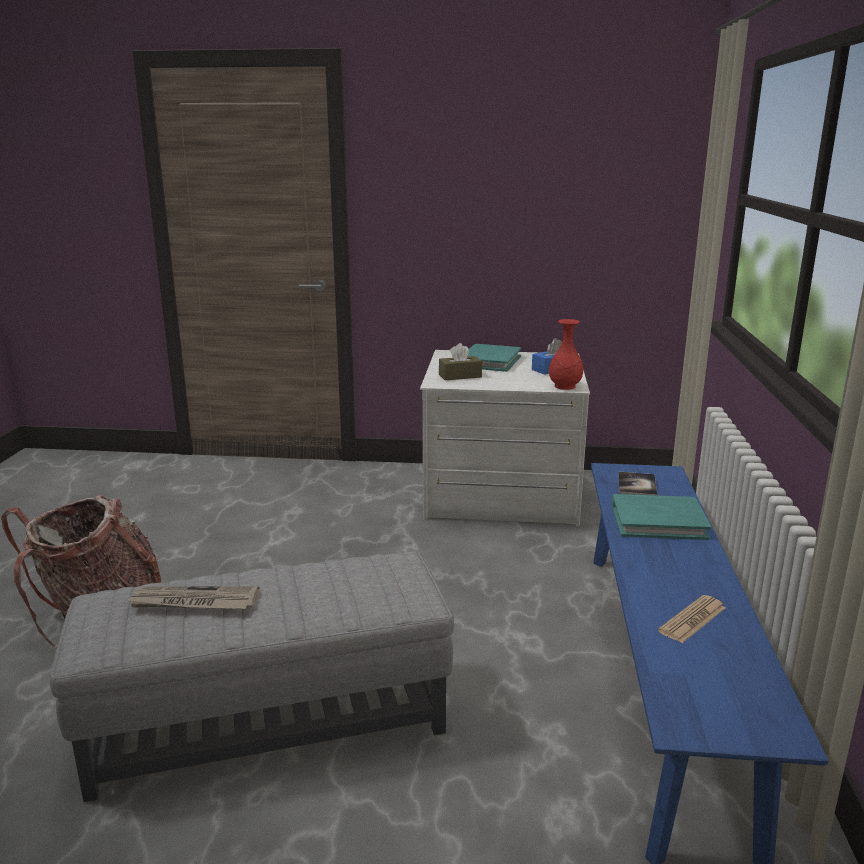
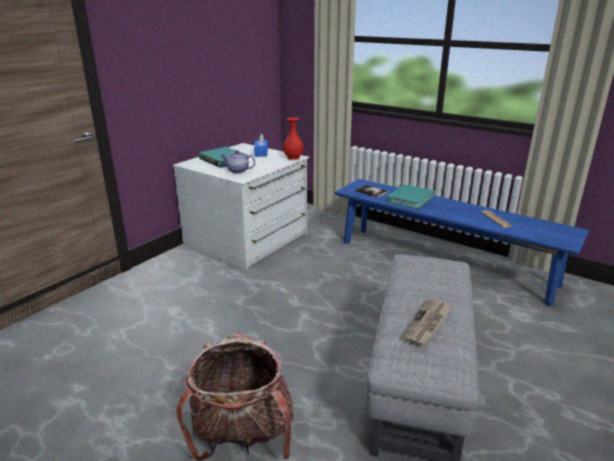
camera: 60 degrees left, 5 degrees up
(460, 376) = (238, 171): brown tissue box -> teapot

